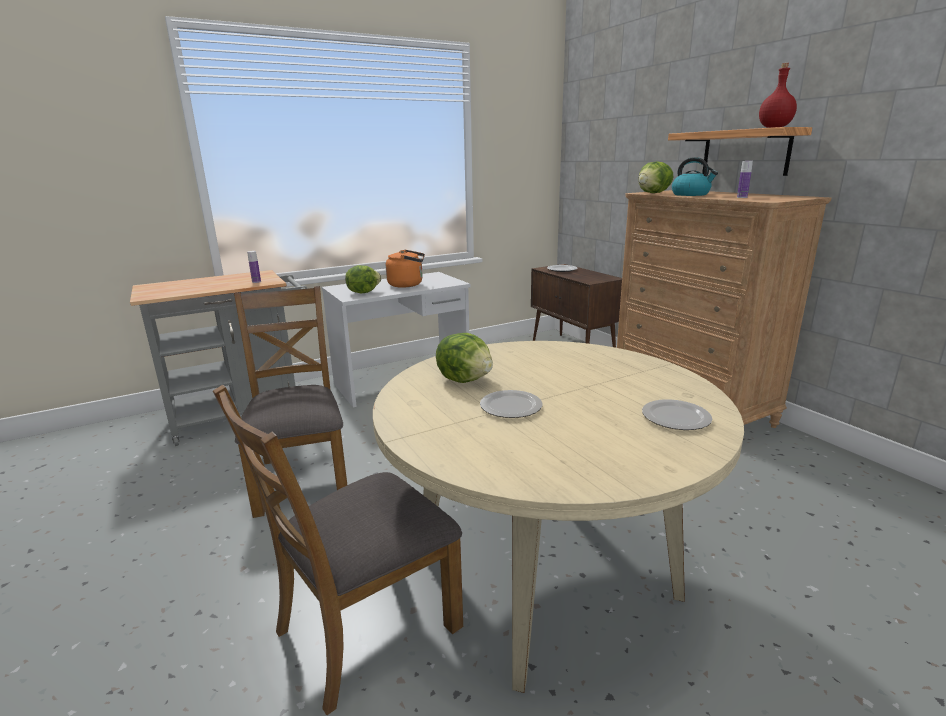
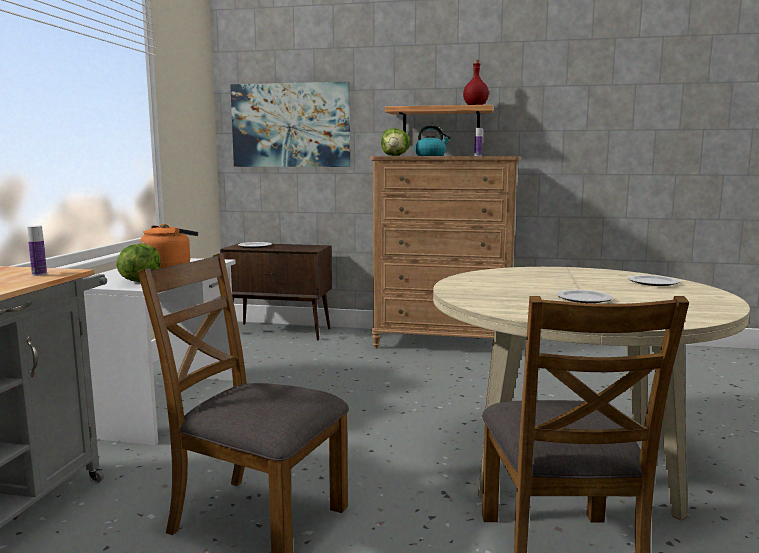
camera: 50 degrees left, 10 degrees down
(465, 379) = (509, 297): lettuce -> none
(610, 154) = (291, 125): none -> picture

